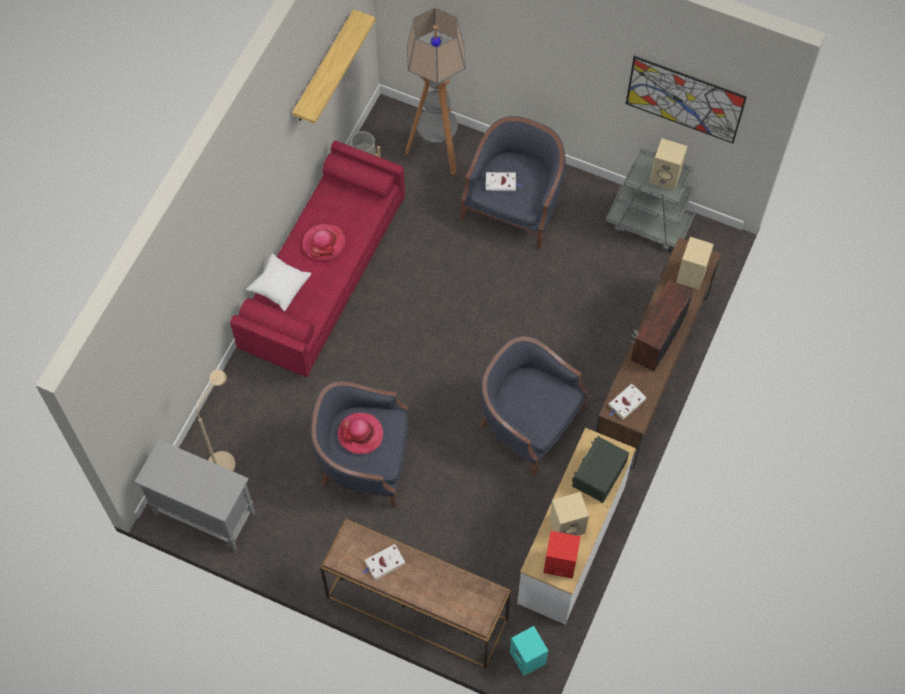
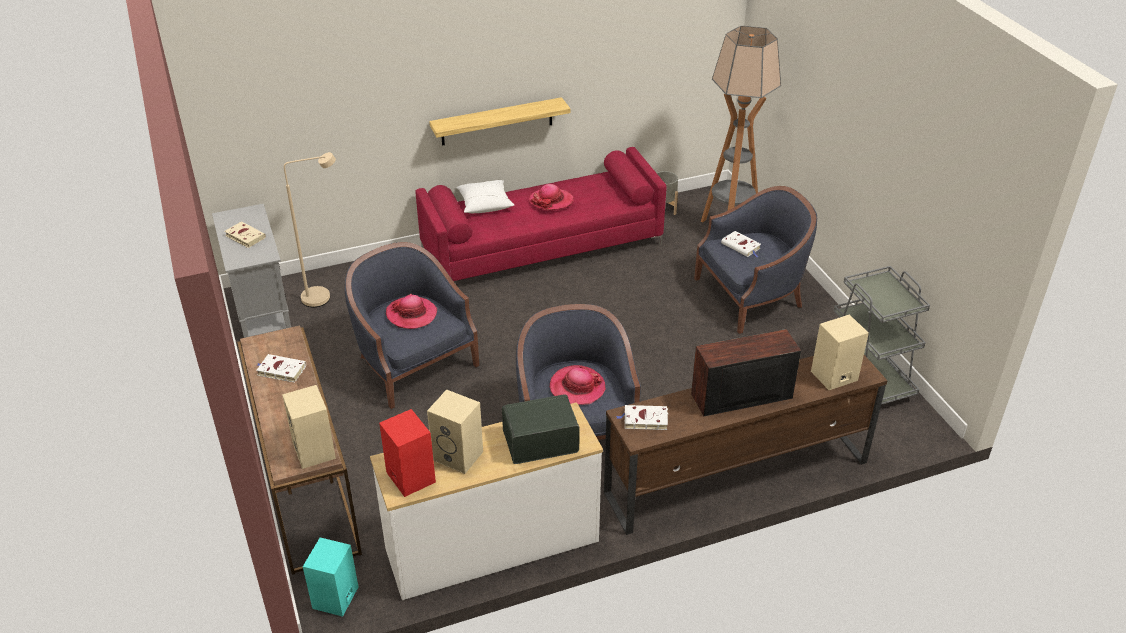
camera: 45 degrees right, 25 degrees down
(192, 481) = (244, 236): none -> beige book
(324, 68) = (642, 39): shelf -> shelf (497, 121)
(533, 401) = (577, 387): none -> hat
(666, 176) = (893, 299): beige speaker -> beige speaker (315, 451)
(684, 99) = (944, 192): picture -> none

